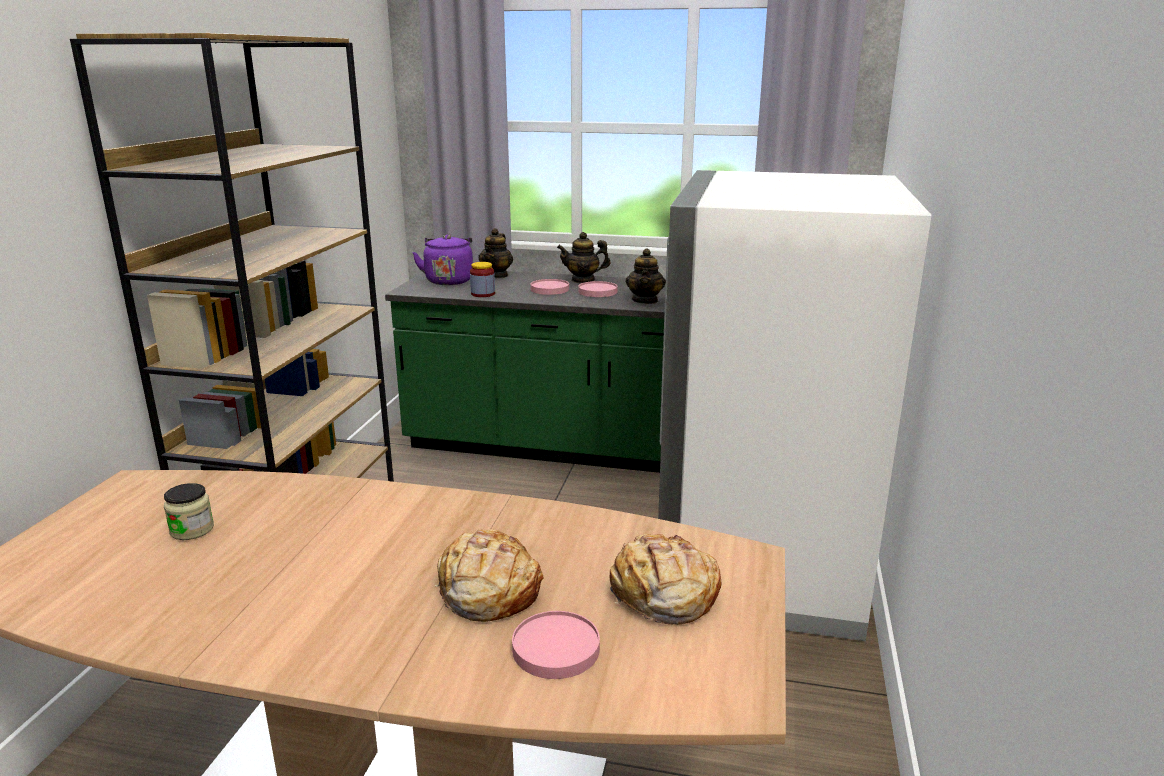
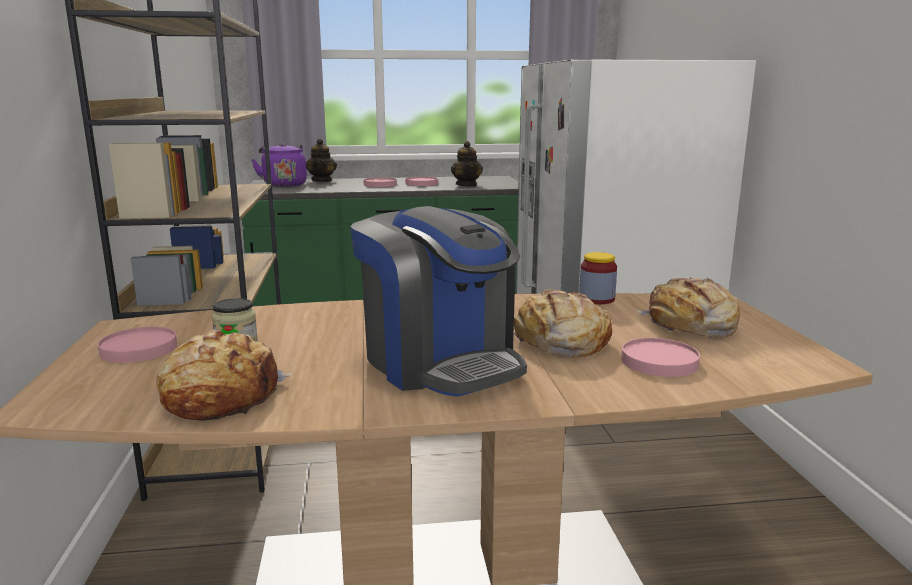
camera: 20 degrees left, 5 degrees down
(112, 518) = (138, 349): none -> pink plate
(112, 601) = (220, 396): none -> bread
(338, 597) = (440, 362): none -> coffee machine
(483, 294) = (327, 189): jar -> jar (596, 299)
(583, 280) = (399, 179): teapot -> none

